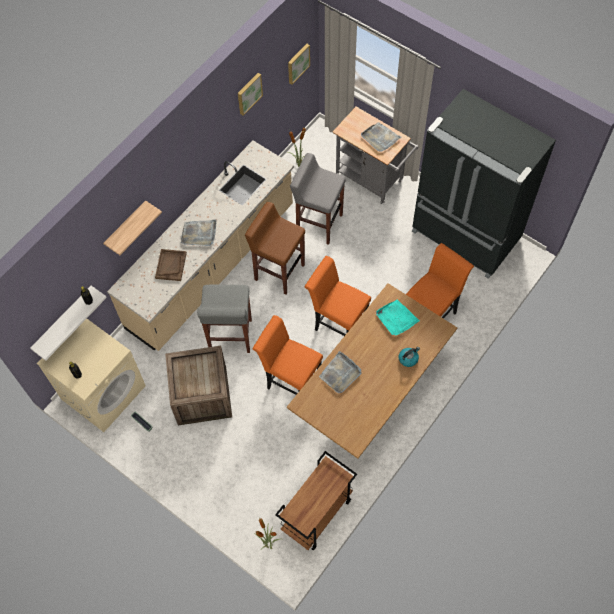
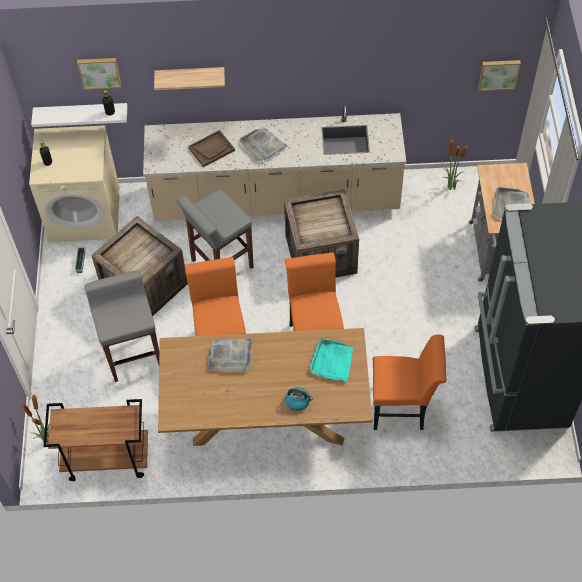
camera: 50 degrees right, 5 degrees down
(249, 93) = (409, 55): picture -> picture (99, 72)
(279, 272) = (321, 253): brown stool -> crate
(318, 224) = (403, 247): grey stool -> grey stool (133, 355)

